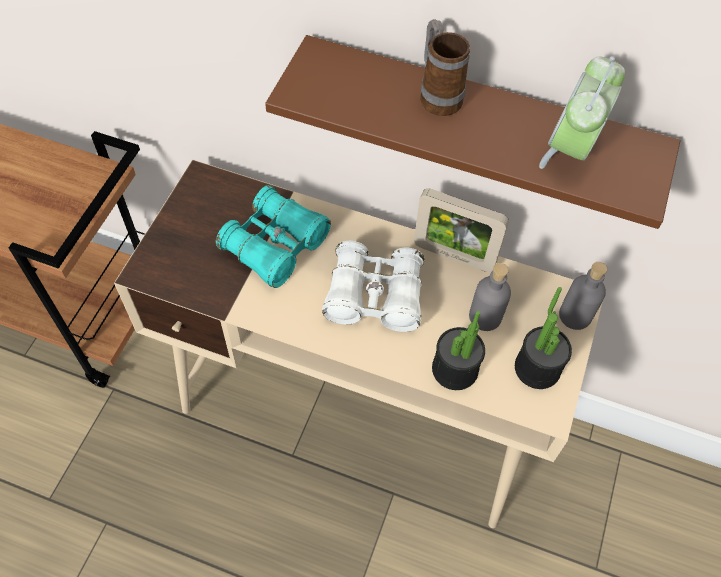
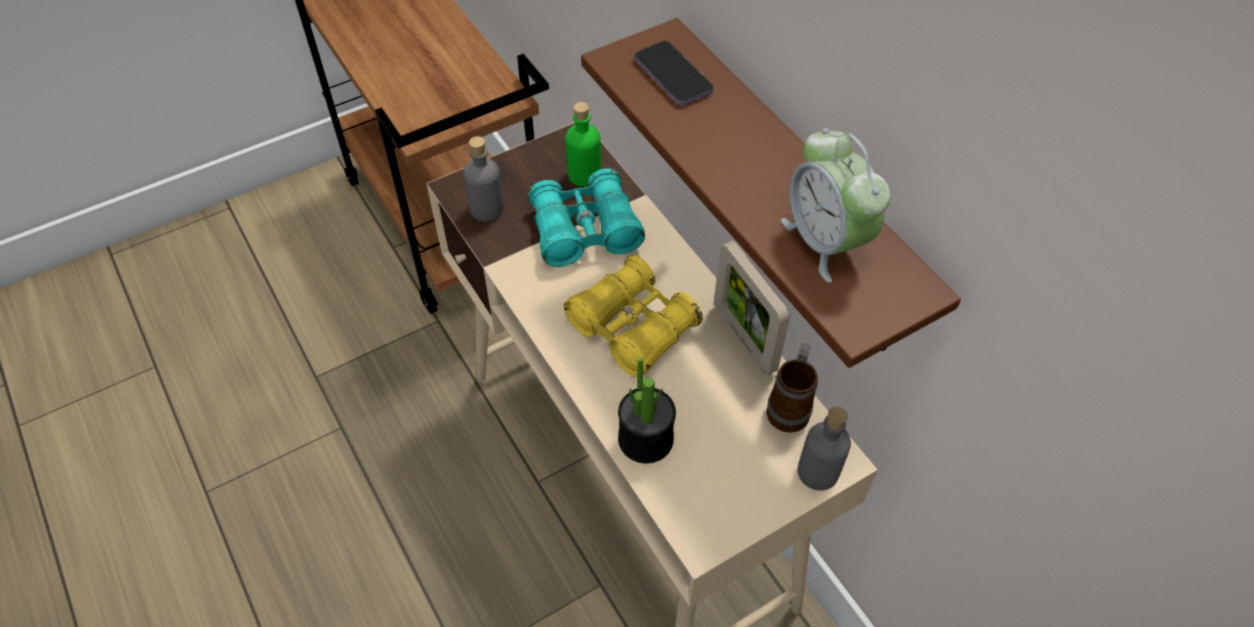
camera: 40 degrees right, 5 degrees down
(234, 202) = (584, 174): none -> green bottle
(351, 83) = (673, 76): none -> phone
(374, 296) = (632, 327): white binoculars -> yellow binoculars
(437, 94) = (744, 125): mug -> mug (790, 406)
(485, 317) = (721, 413): grey bottle -> grey bottle (487, 209)
(537, 368) = (728, 493): potted plant -> none
(571, 149) = (825, 242): alarm clock -> alarm clock turned 90 degrees counterclockwise

